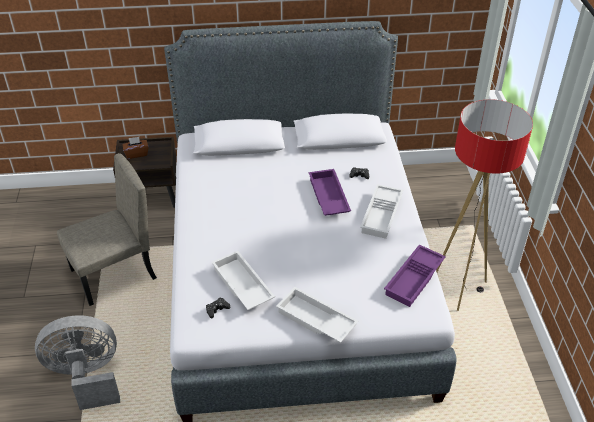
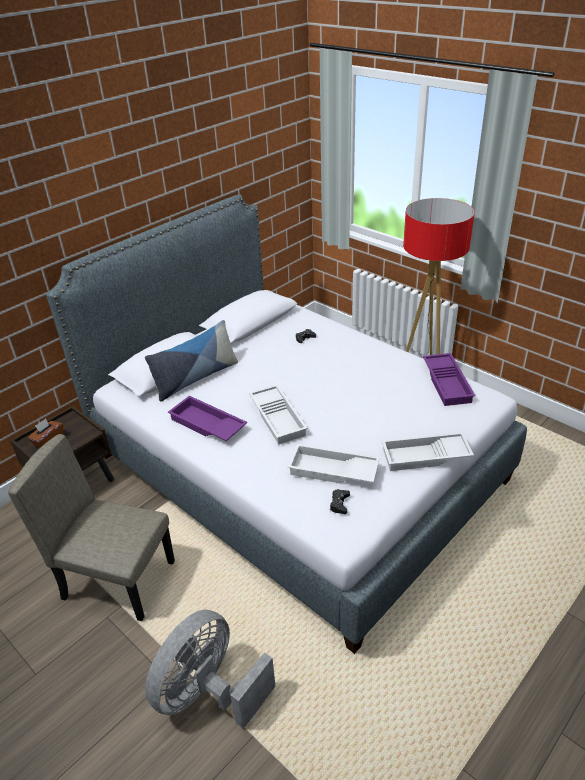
camera: 40 degrees left, 5 degrees down
(113, 274) = (119, 579): beige chair -> beige chair turned 90 degrees counterclockwise
(247, 162) = (196, 378): none -> pillow
(327, 197) = (303, 366): purple tray -> purple tray (206, 425)
(382, 215) = (362, 355): white tray -> white tray (279, 418)

